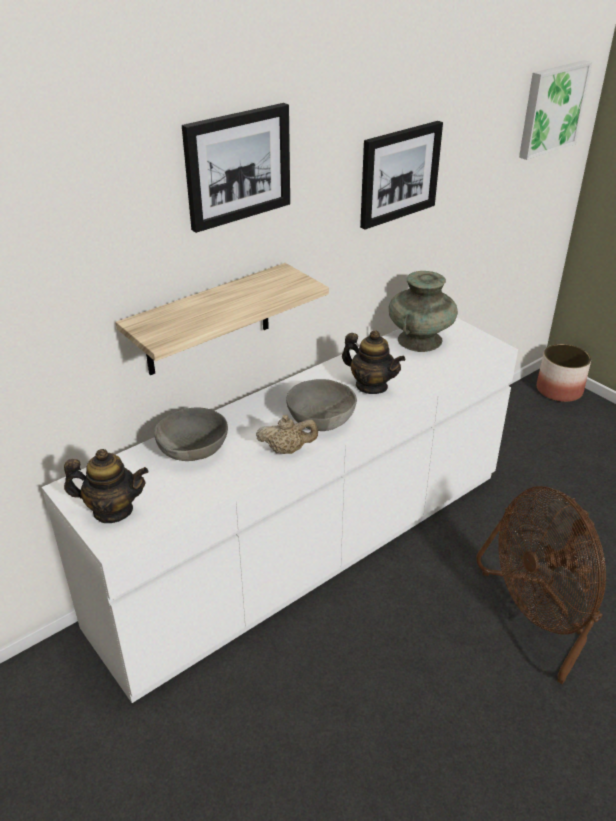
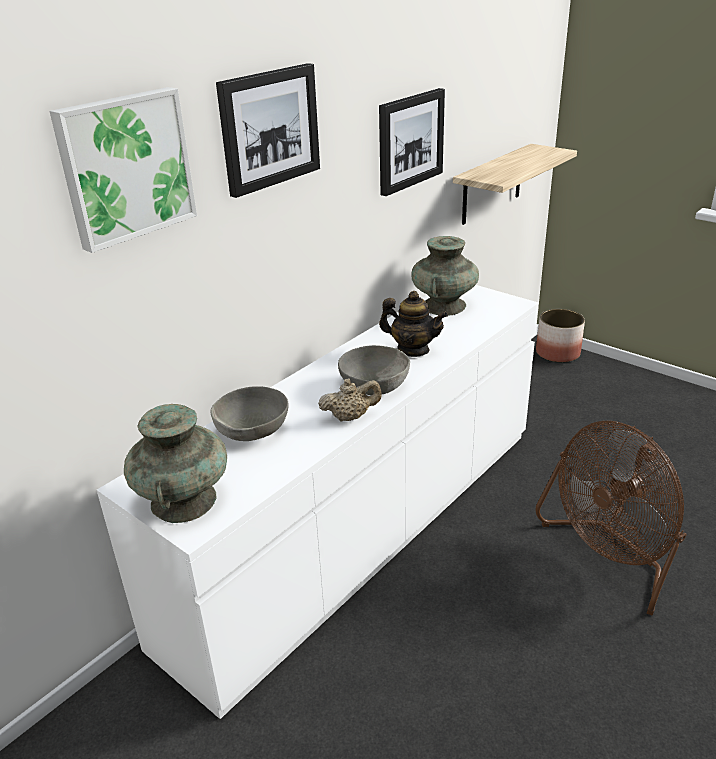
camera: 10 degrees left, 5 degrees down
(112, 510) = (184, 500): teapot -> turquoise vase
(208, 320) = (250, 295): shelf -> shelf (492, 184)
(551, 109) = (527, 81): picture -> picture (125, 167)

